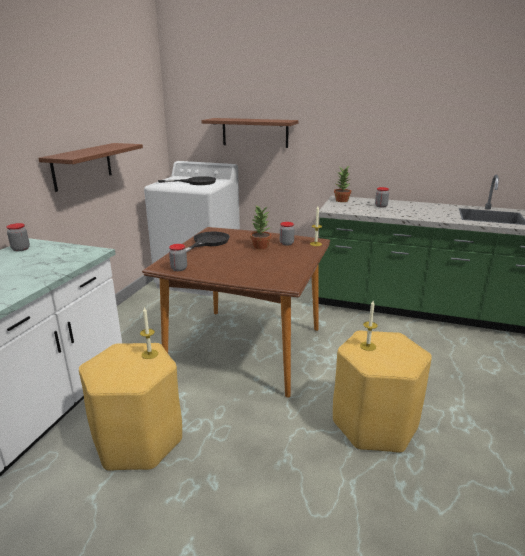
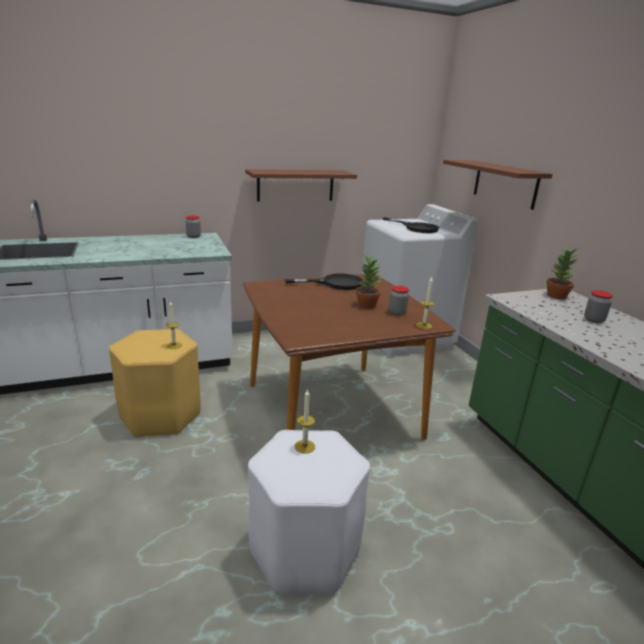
camera: 50 degrees right, 0 degrees up
(179, 269) = (263, 291): jar -> none
(375, 424) = (305, 552): yellow stool -> white stool

